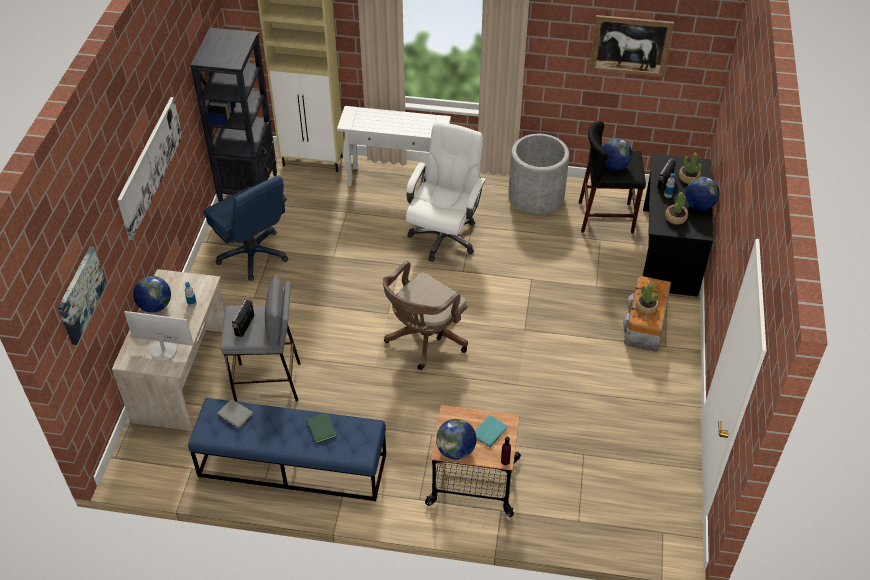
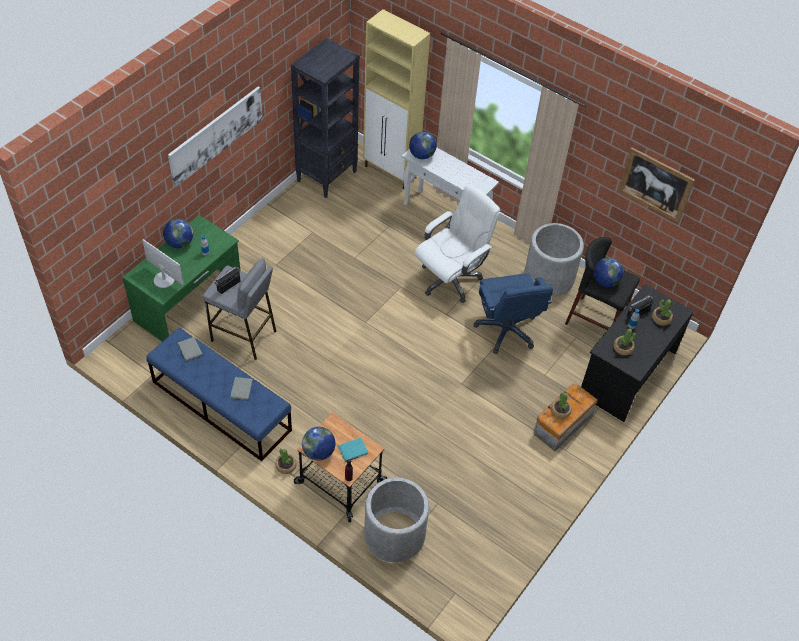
camera: 25 degrees right, 5 degrees up
(80, 295) = (104, 216): picture -> none
(183, 375) = (189, 302): beige desk -> green desk
(253, 254) = (297, 230): blue office chair -> blue office chair (506, 330)
(321, 430) = (241, 389): green book -> grey book
(405, 493) = (286, 466): none -> potted plant
(424, 340) = (378, 356): brown office chair -> none
(564, 506) = (394, 535): none -> grey planter
(699, 205) = (651, 346): globe -> globe (421, 155)

